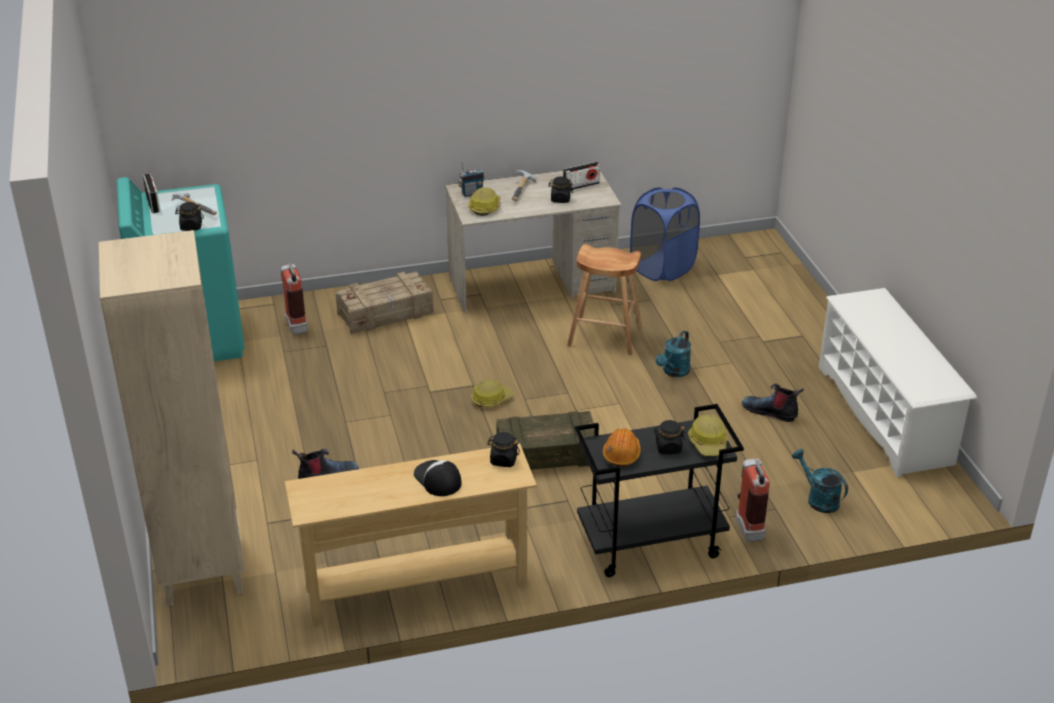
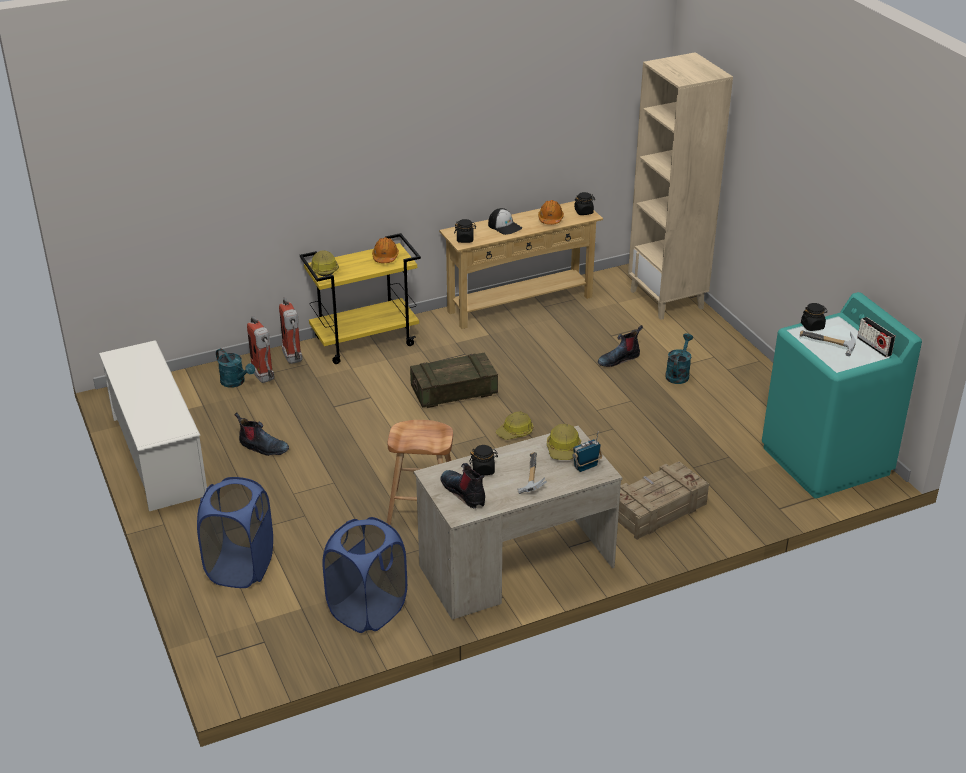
camera: 170 degrees right, 0 degrees up
(295, 323) = (740, 488): fire extinguisher -> fire extinguisher (265, 379)
(363, 486) = (550, 219): none -> orange hard hat
(581, 185) = (464, 493): radio -> boot
(650, 545) = (365, 341): black cart -> yellow cart
(668, 448) = (352, 263): black jar -> black jar (584, 212)
(674, 372) = (351, 477): turquoise watering can -> turquoise watering can (678, 374)
(774, 307) = (240, 567): none -> blue laundry basket

